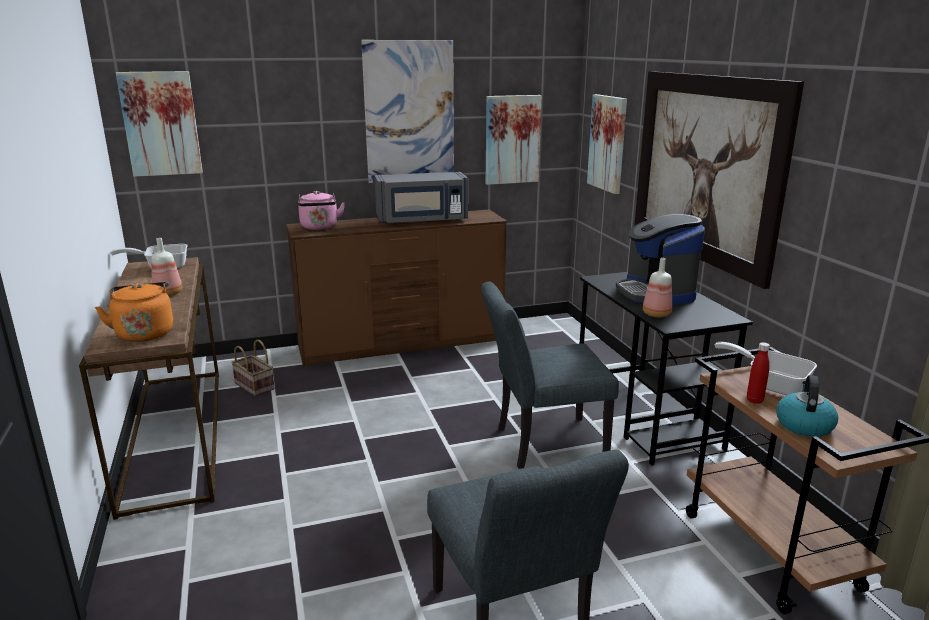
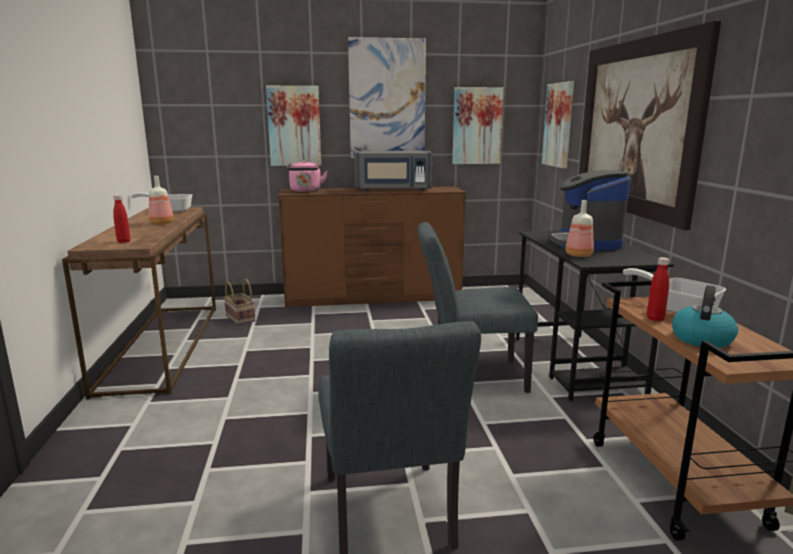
camera: 10 degrees right, 5 degrees down
(144, 333) = (123, 241): orange kettle -> red bottle
(161, 124) = (185, 102): picture -> picture (294, 126)

